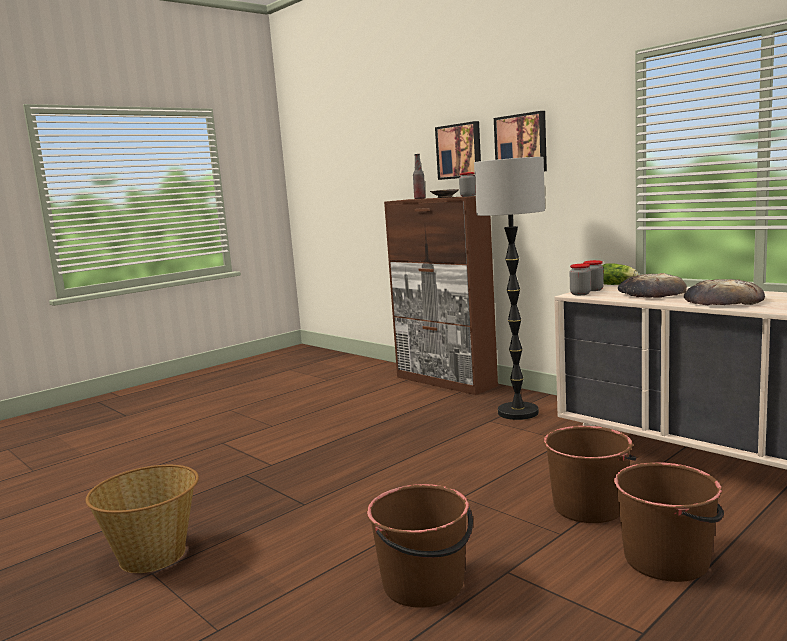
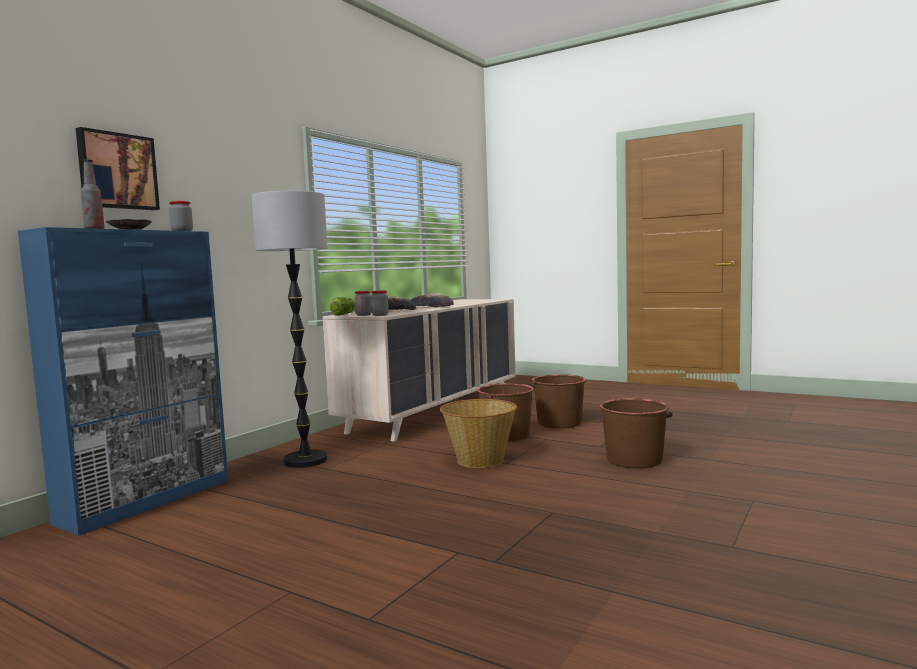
camera: 105 degrees left, 5 degrees down
(154, 555) = (707, 556): basket -> basket (480, 460)
(445, 381) = (148, 501): brown cabinet -> blue cabinet
(521, 144) = (208, 180): picture -> none

